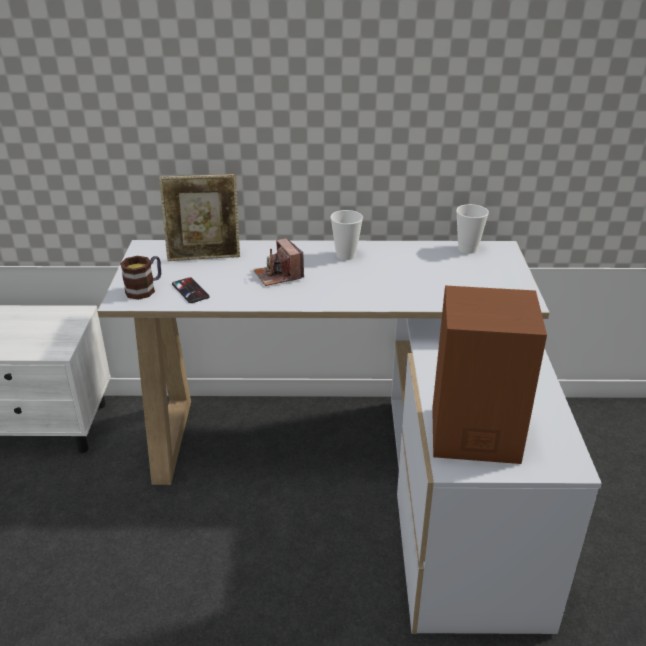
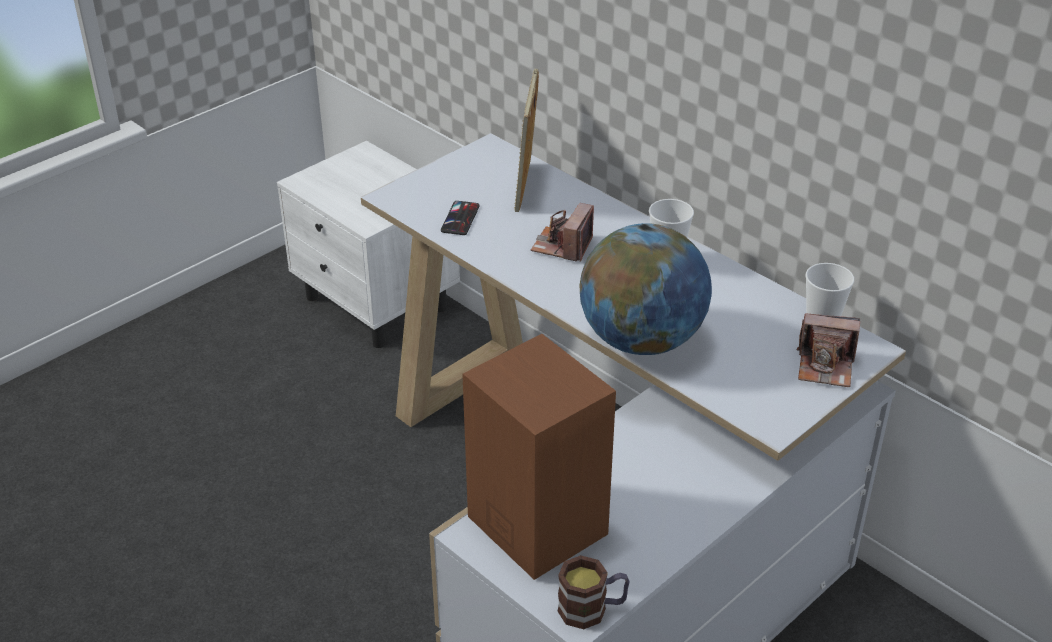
camera: 45 degrees right, 5 degrees up
(145, 289) = (426, 195): mug -> mug (592, 609)
(204, 257) = (526, 187): picture frame -> picture frame turned 60 degrees clockwise
(401, 298) = (642, 340): none -> globe
(500, 264) = (825, 366): none -> camera

